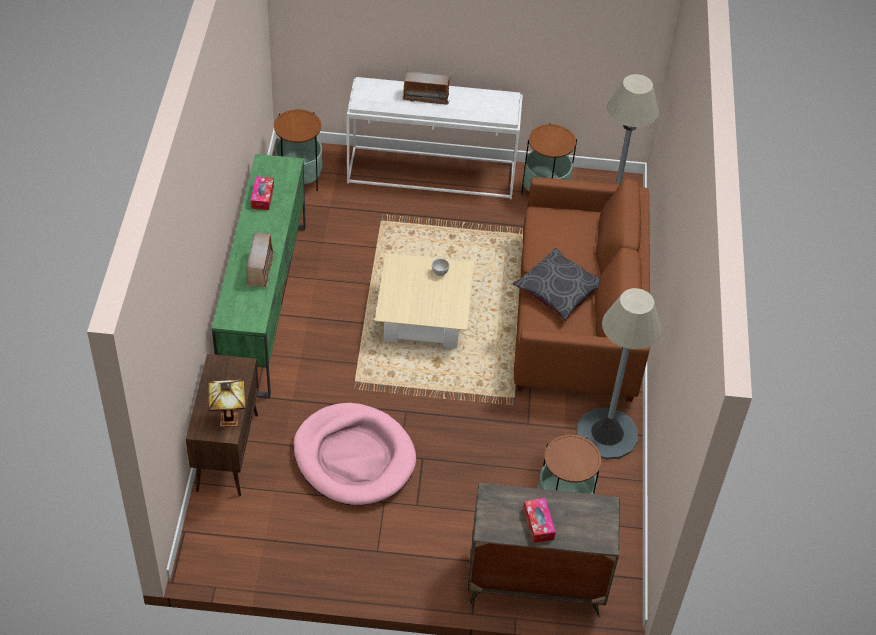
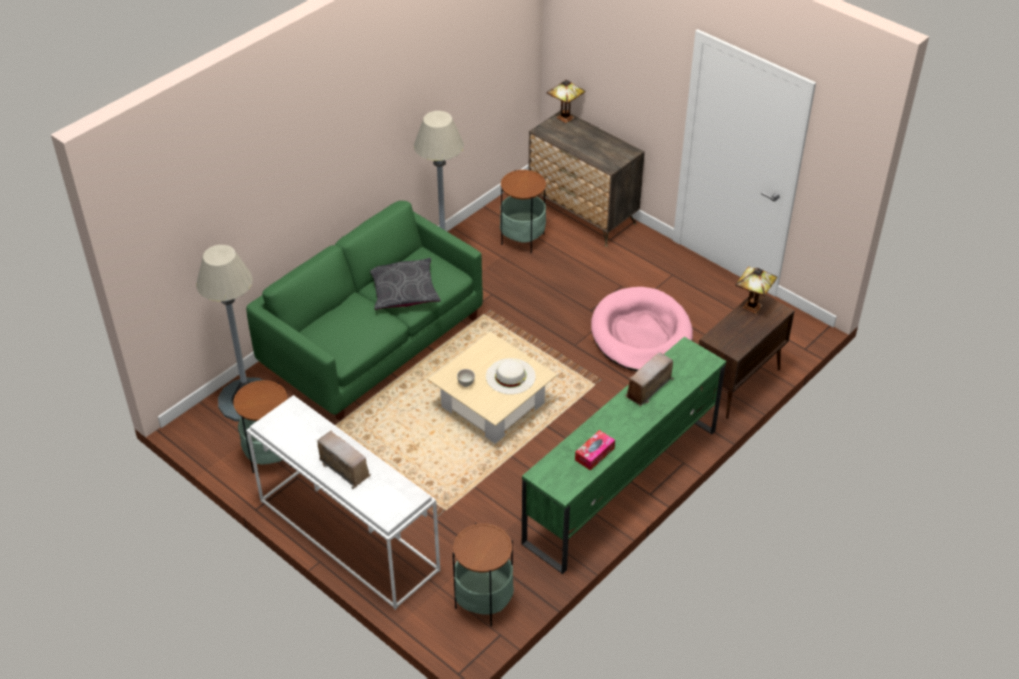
camera: 140 degrees left, 5 degrees down
(411, 298) = (510, 376): none -> white hat
(538, 524) = (595, 141): tissue box -> none
(577, 319) = (372, 341): brown sofa -> green sofa
(600, 540) = (565, 118): none -> table lamp

